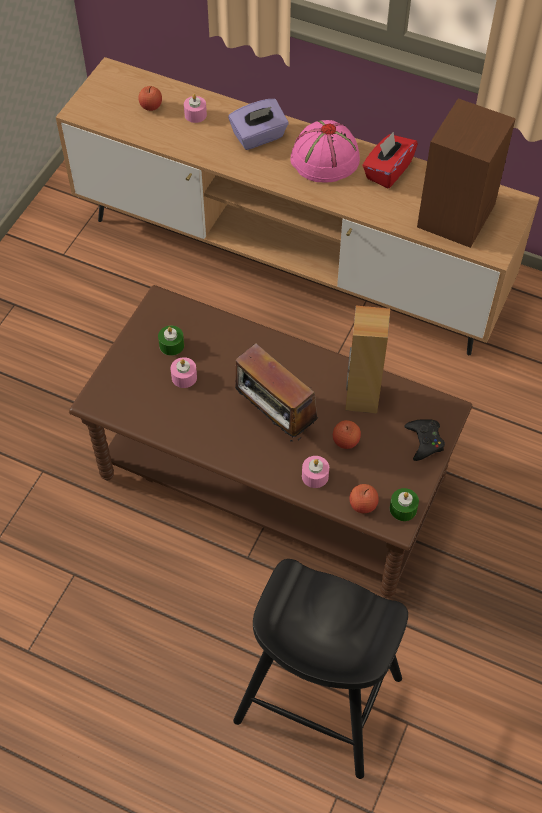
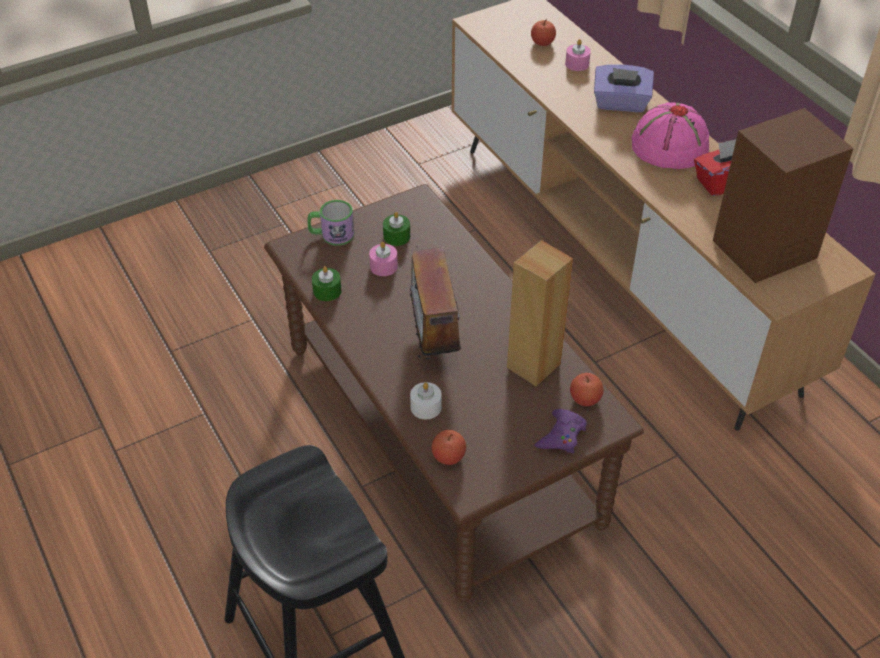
camera: 35 degrees right, 10 degrees down
(118, 372) = (331, 235): none -> mug
(315, 476) = (426, 407): pink candle -> white candle
(345, 441) = (483, 394): apple -> apple (585, 399)
(403, 509) = (485, 482): green candle -> green candle (327, 291)
(424, 441) = (561, 435): black game controller -> purple game controller

